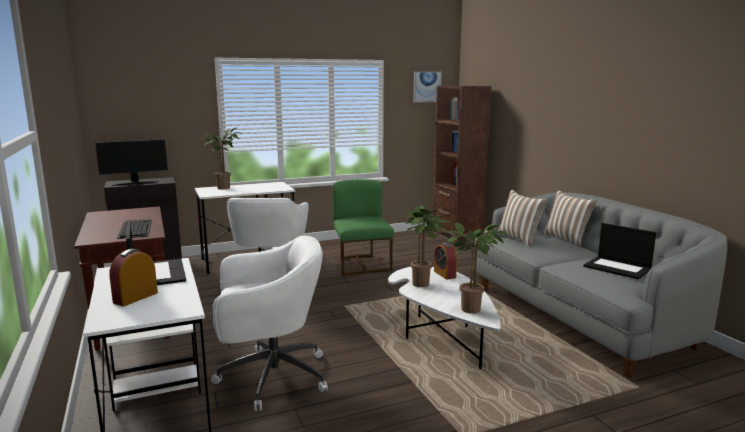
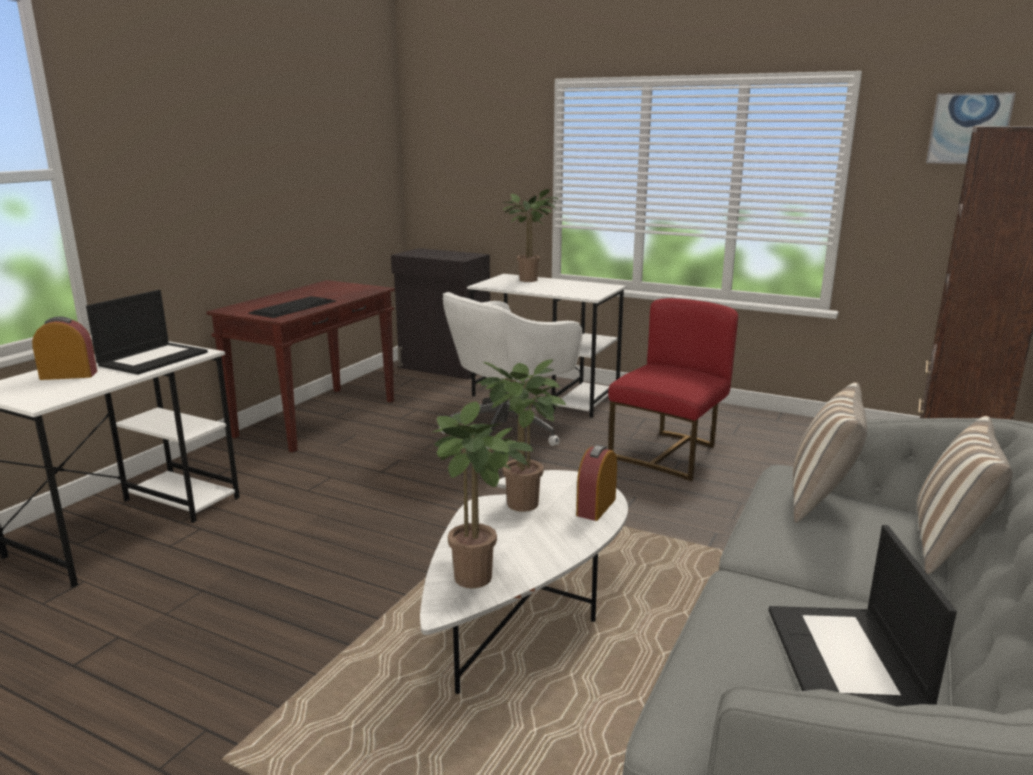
camera: 50 degrees right, 5 degrees up
(135, 183) = (429, 255): monitor -> none
(270, 377) = (263, 542): white office chair -> none
(362, 264) = (669, 453): green chair -> red chair

